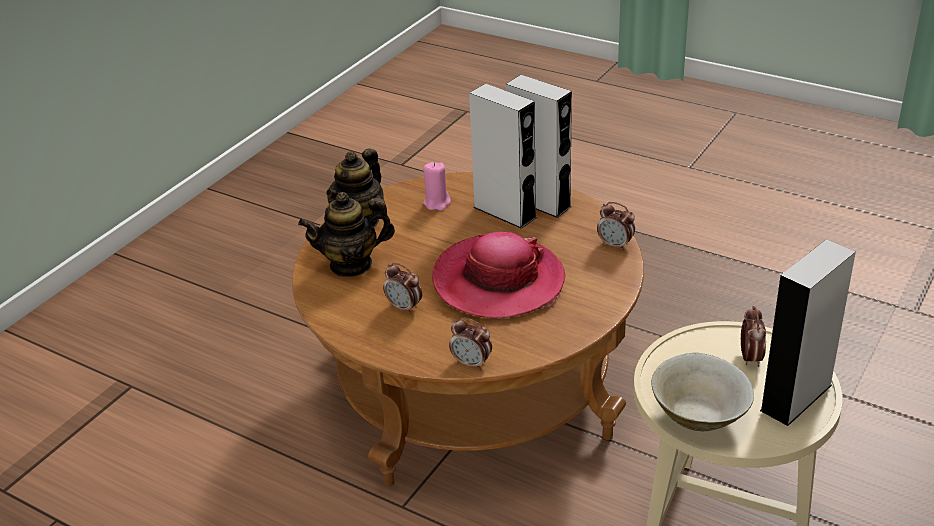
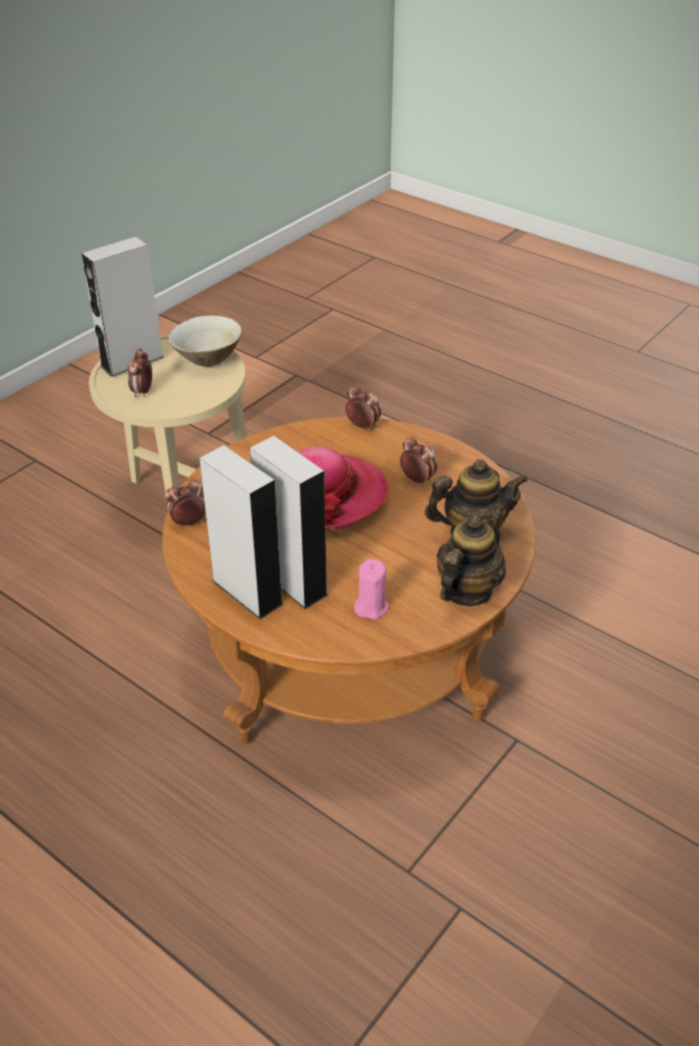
camera: 175 degrees left, 5 degrees up
(615, 245) = (188, 522): alarm clock -> alarm clock turned 60 degrees counterclockwise

